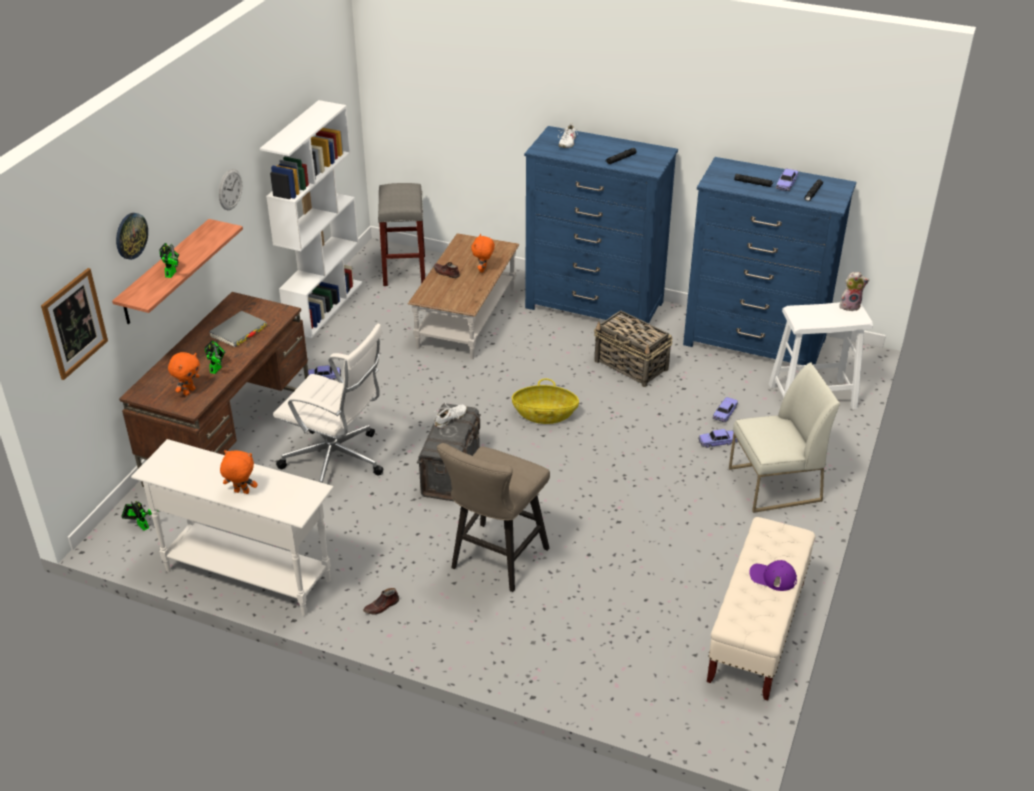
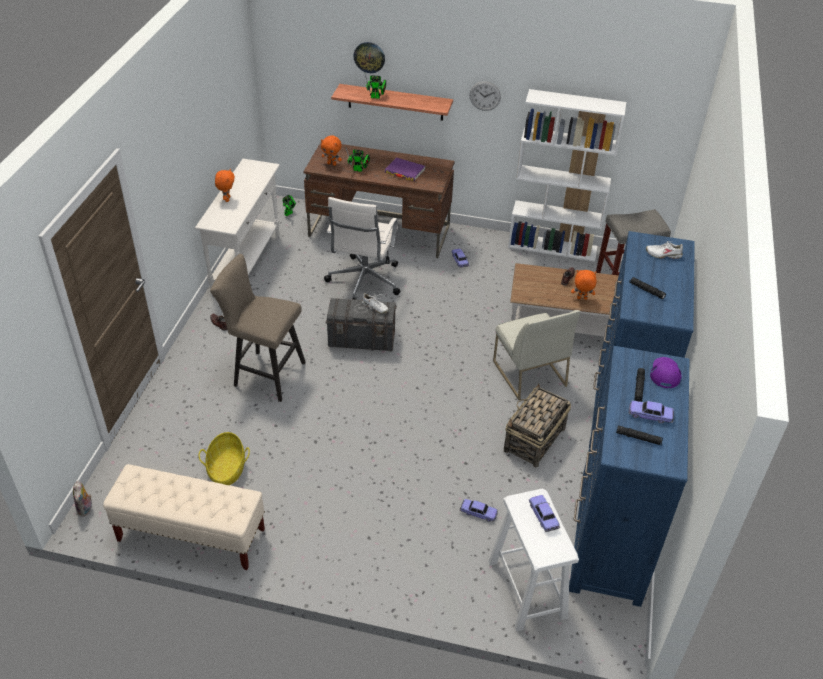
camera: 80 degrees right, 5 degrees up
(74, 323) = (303, 73): picture -> none
(238, 331) = (405, 171): grey book -> purple book
(545, 415) = (444, 386): basket -> basket (226, 469)
(717, 442) = (433, 507): toy car -> toy car (543, 516)
(772, 577) = (182, 500): purple cap -> purple cap (665, 373)
(774, 485) = (377, 551): white chair -> white chair (528, 373)
(850, 306) = (564, 548): plush toy -> plush toy (86, 509)

